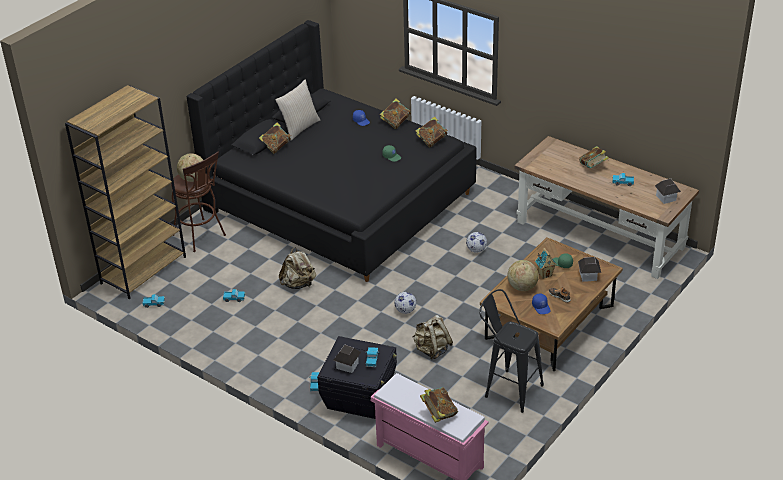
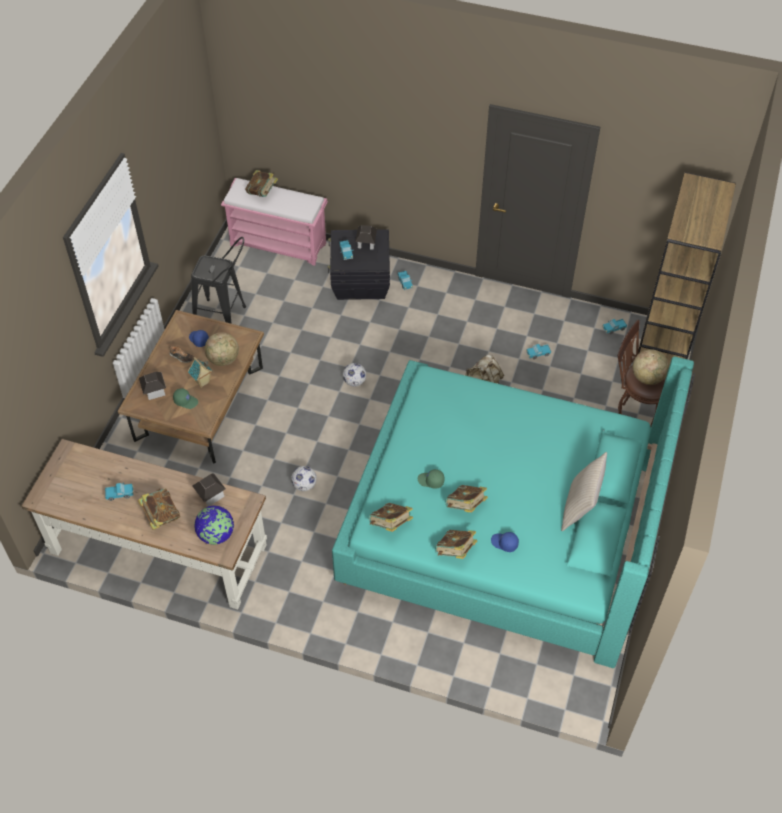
camera: 160 degrees right, 15 degrees up
(276, 147) = (587, 462): book -> book (465, 506)
(339, 200) = (504, 526): black bed -> turquoise bed
(432, 350) = (311, 343): beige backpack -> none
(555, 151) = (216, 535): none -> globe
(666, 198) = (63, 481): toy house -> toy house (210, 495)

